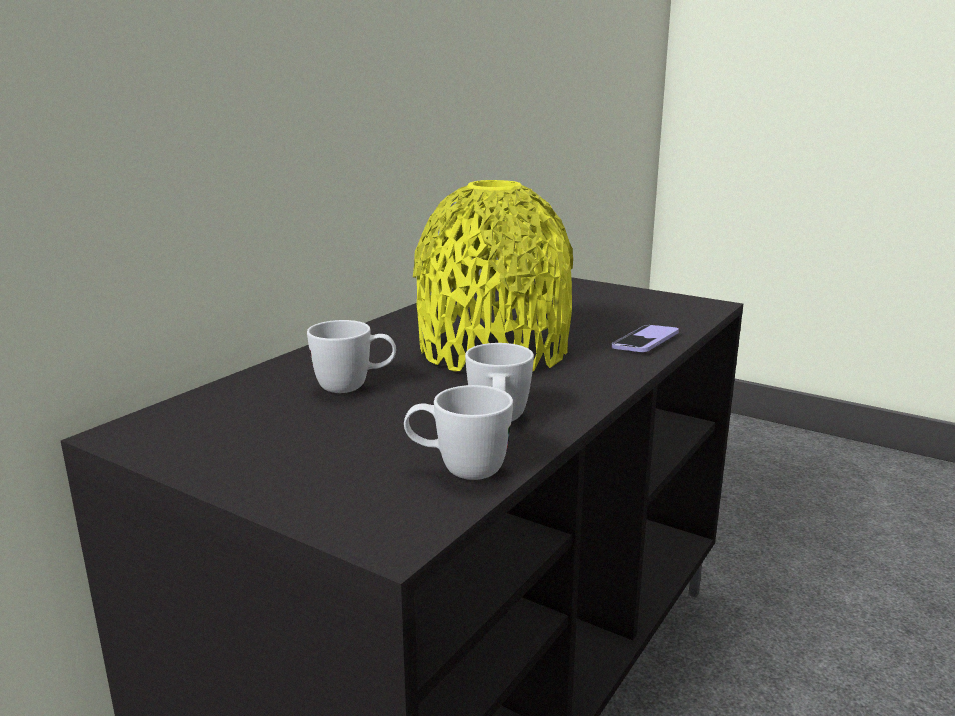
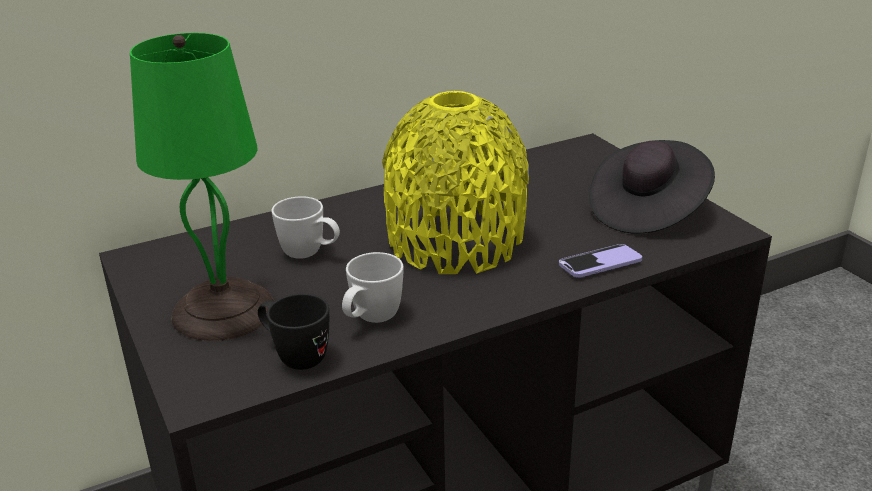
camera: 30 degrees right, 10 degrees up
(312, 452) = (223, 309): none -> green table lamp
(458, 470) = (294, 356): white mug -> black mug
(629, 304) = (647, 211): none -> black hat

